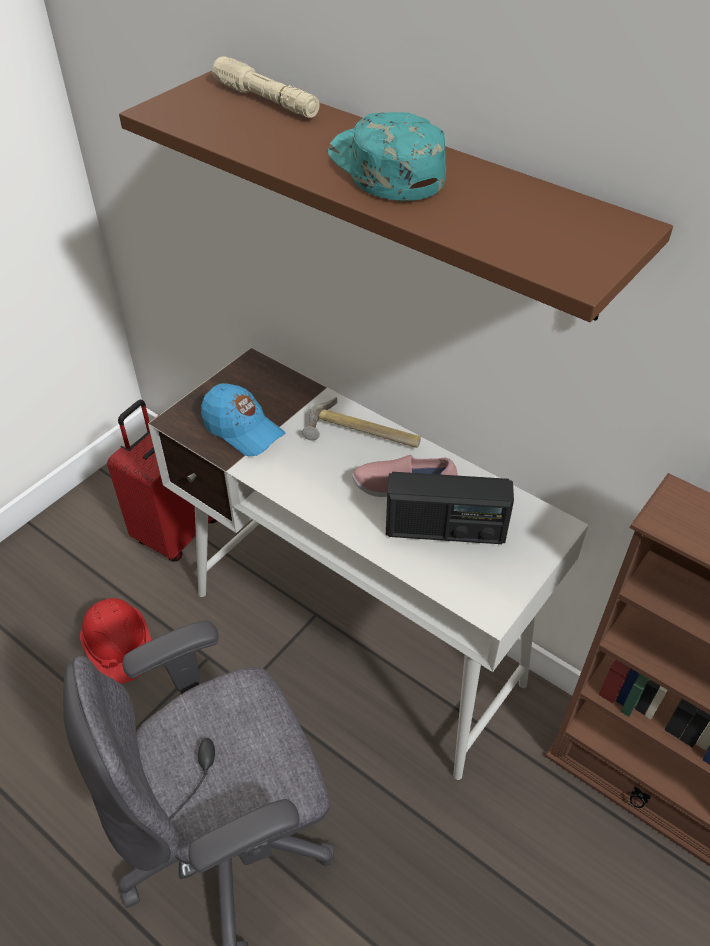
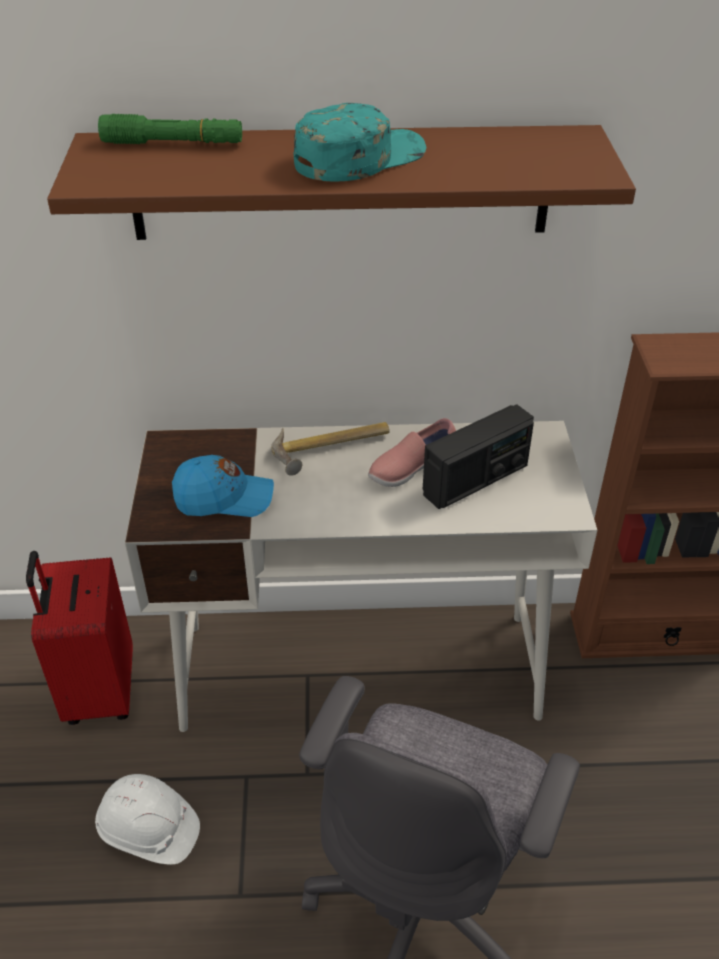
camera: 40 degrees left, 5 degrees down
(119, 648) = (149, 830): red hard hat -> white hard hat
(266, 101) = (173, 143): beige flashlight -> green flashlight
(384, 168) = (358, 157): turquoise cap -> turquoise cap turned 120 degrees clockwise

